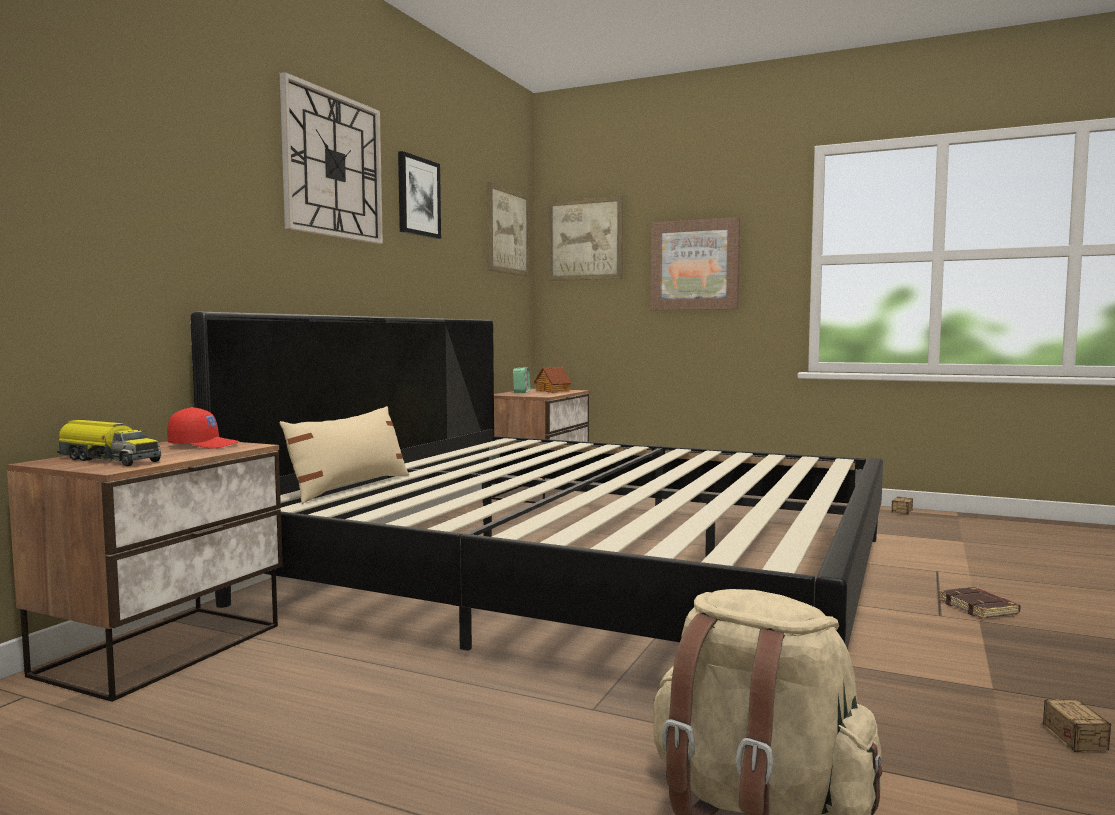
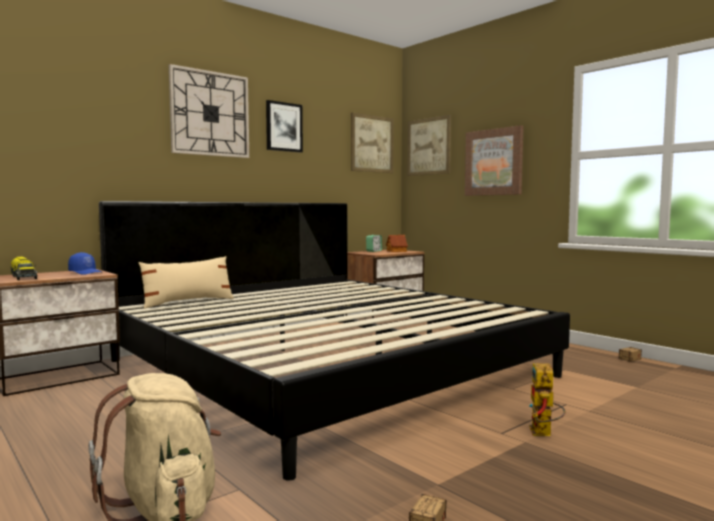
camera: 25 degrees right, 0 degrees up
(204, 445) = (86, 272): red cap -> blue cap
(979, 608) = (544, 434): brown book -> toy robot

